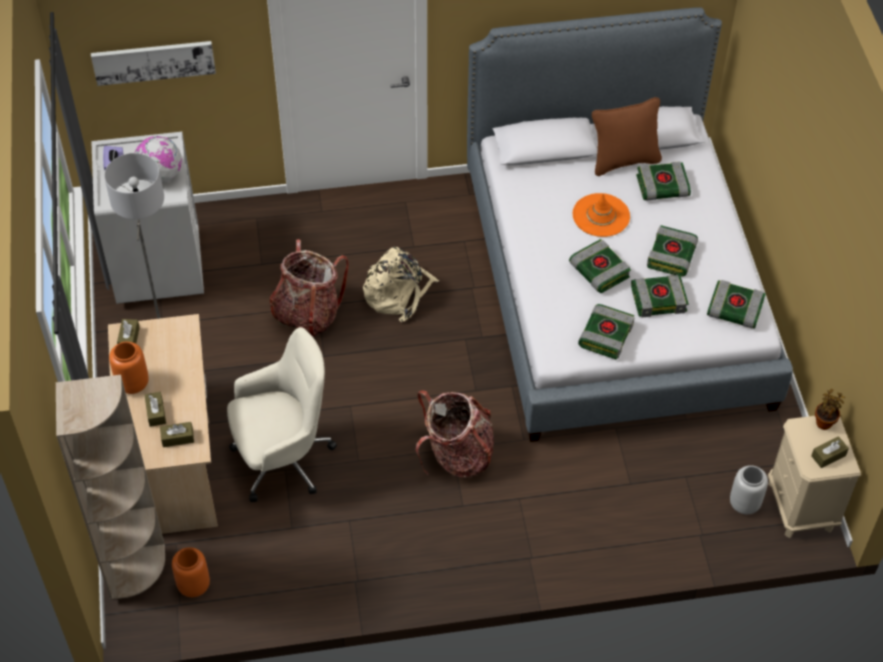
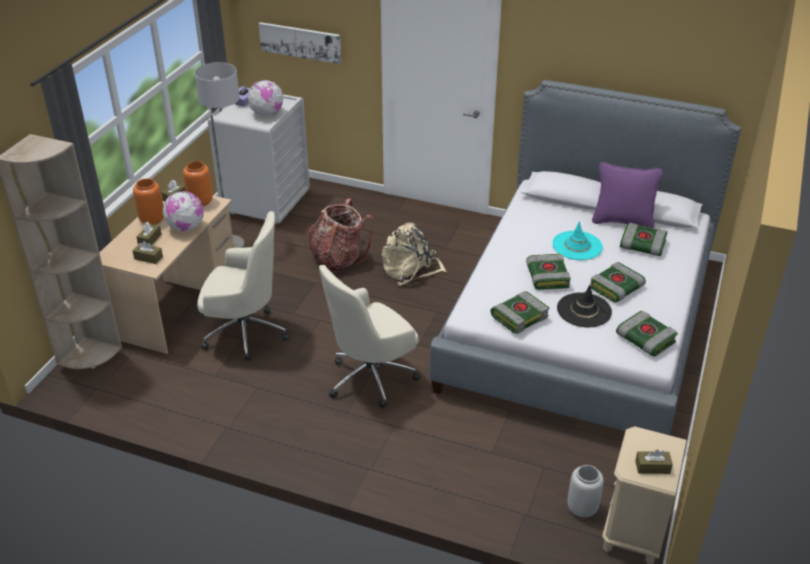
camera: 30 degrees right, 15 degrees down
(182, 377) = (186, 227): none -> globe
(193, 585) = (118, 381): orange vase -> orange vase (200, 202)
(457, 455) = (370, 379): backpack -> beige office chair
(601, 215) = (577, 246): orange hat -> turquoise hat
(624, 161) = (622, 221): brown pillow -> purple pillow
(659, 299) = (584, 310): book -> black hat
(824, 422) = (667, 441): potted plant -> none

